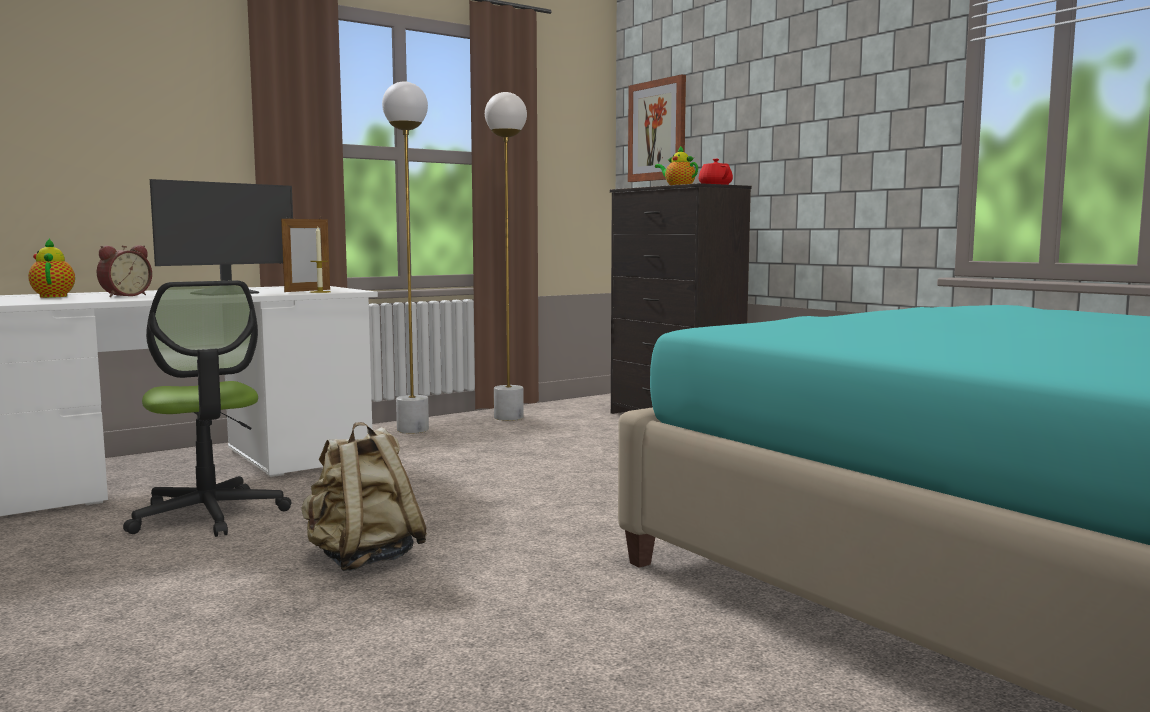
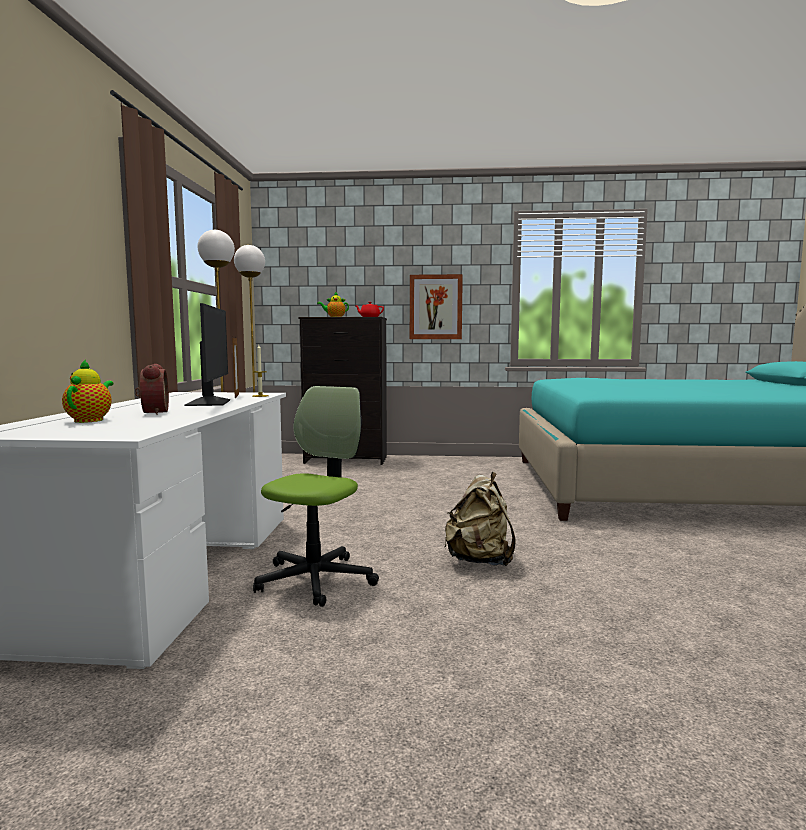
camera: 50 degrees left, 0 degrees up
(54, 296) = (91, 420): teapot -> teapot turned 75 degrees clockwise
(208, 516) = (315, 580): office chair -> office chair turned 75 degrees counterclockwise
(657, 130) = (297, 279): picture -> picture (435, 307)

